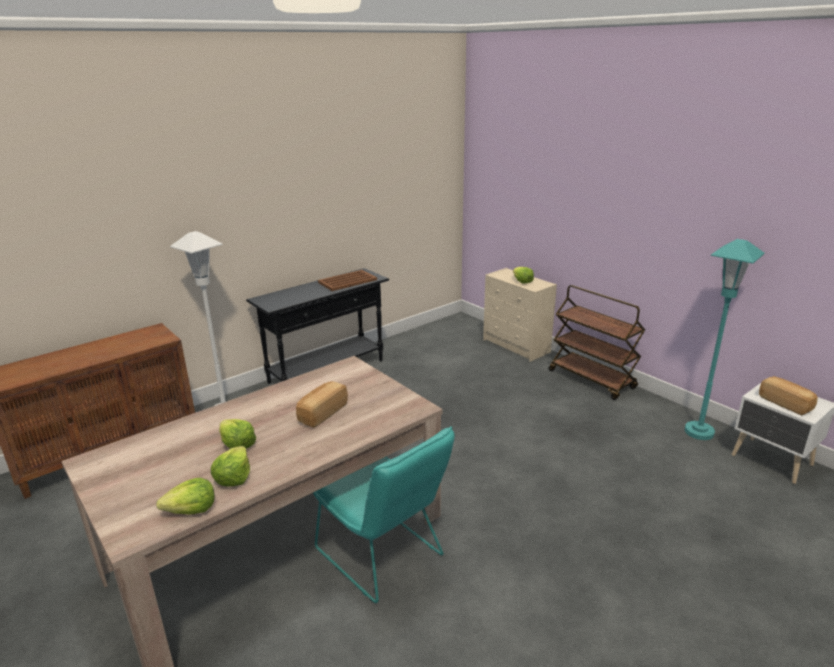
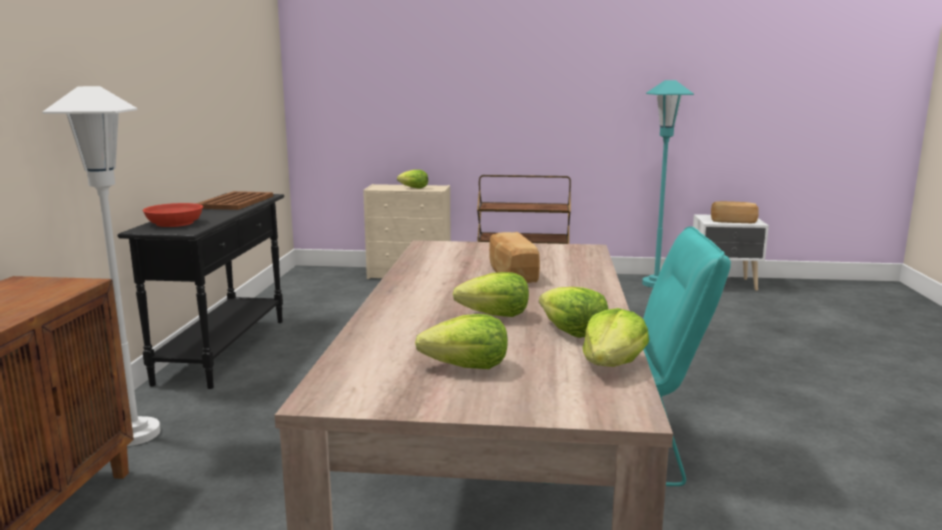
camera: 45 degrees left, 10 degrees down
(151, 474) = (467, 367): none -> lettuce
(281, 297) = (175, 223): none -> red bowl

